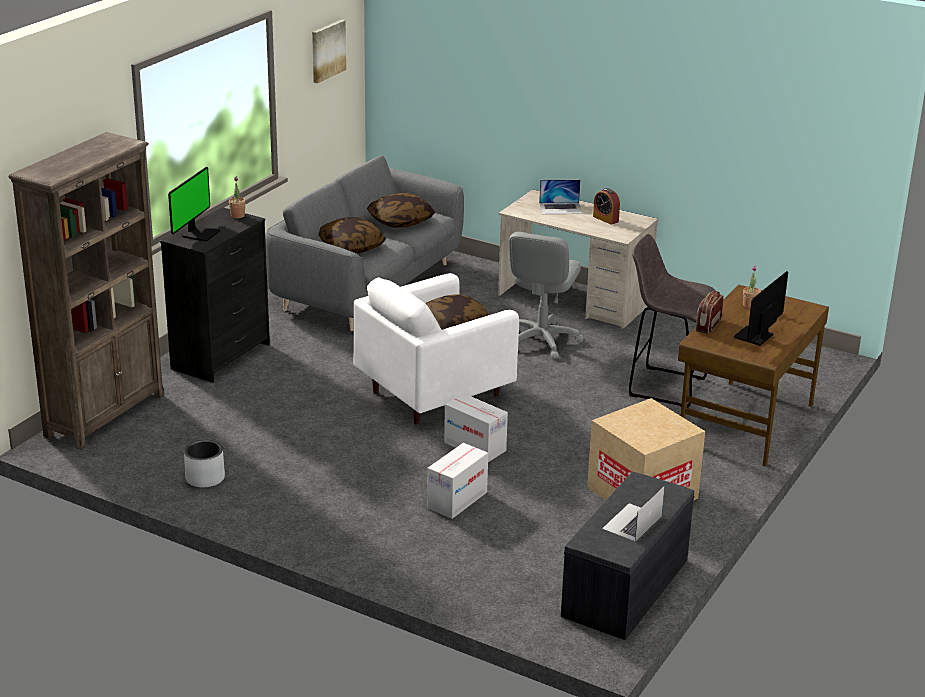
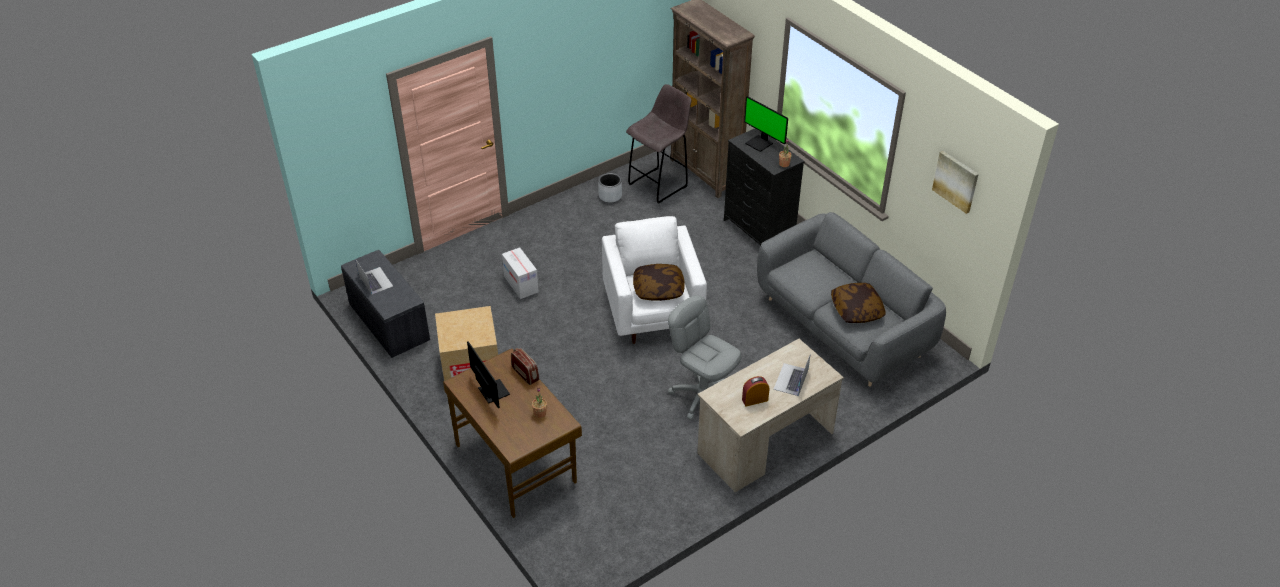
camera: 115 degrees right, 15 degrees up
(351, 246) = (815, 270): pillow -> none
(475, 446) = (574, 310): cardboard box -> none
(664, 386) = (593, 438): grey stool -> grey stool (659, 184)

